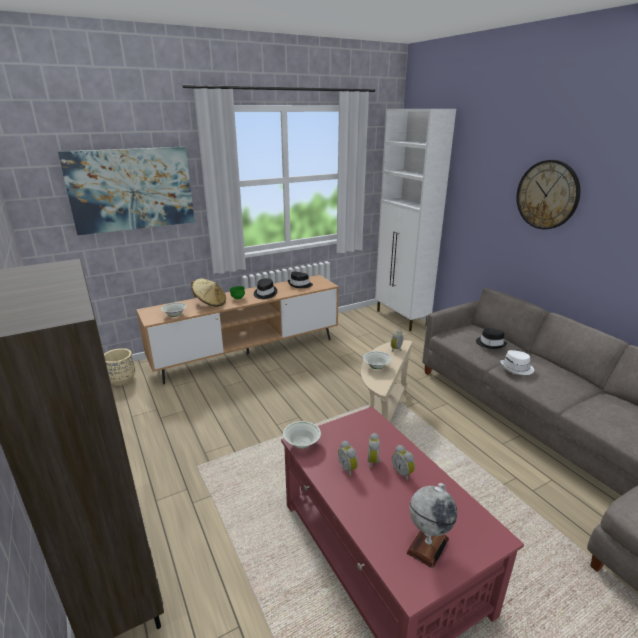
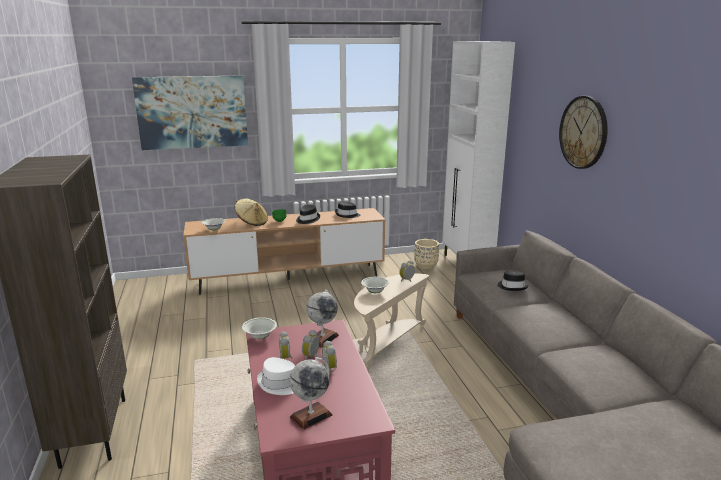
camera: 15 degrees right, 5 degrees down
(121, 380) = (165, 287): beige planter -> beige planter (425, 266)
(368, 434) = (322, 338): none -> globe
(517, 368) = (521, 310): white hat -> white hat (280, 384)

